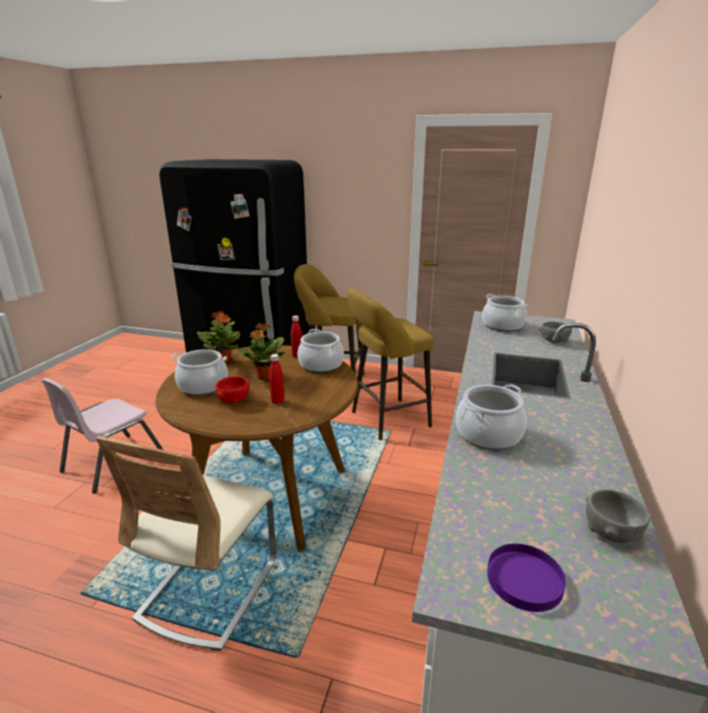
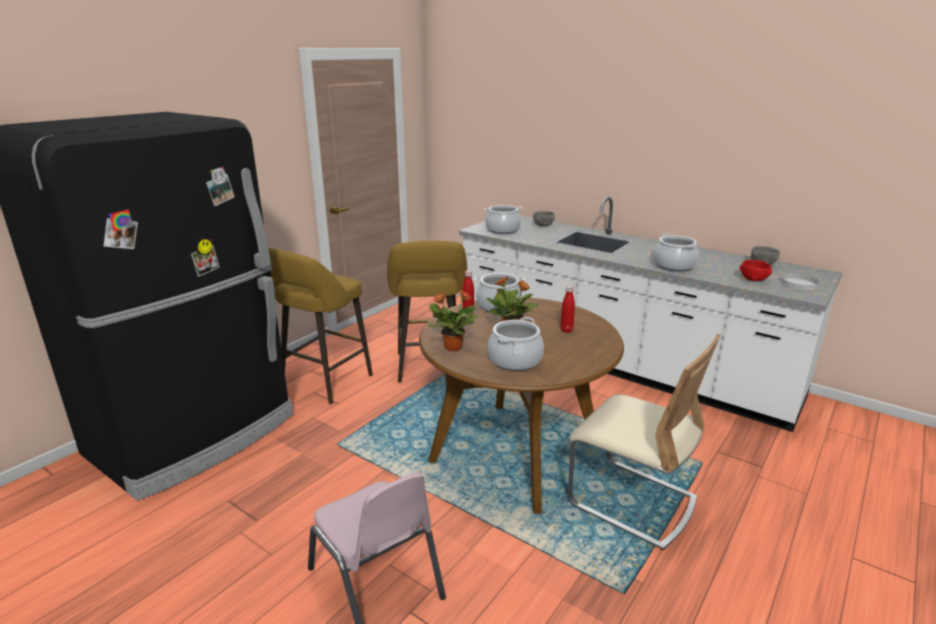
camera: 70 degrees left, 0 degrees up
(234, 400) = (555, 348): red bowl -> red bowl (753, 279)
(525, 579) = (799, 283): purple plate -> white plate

